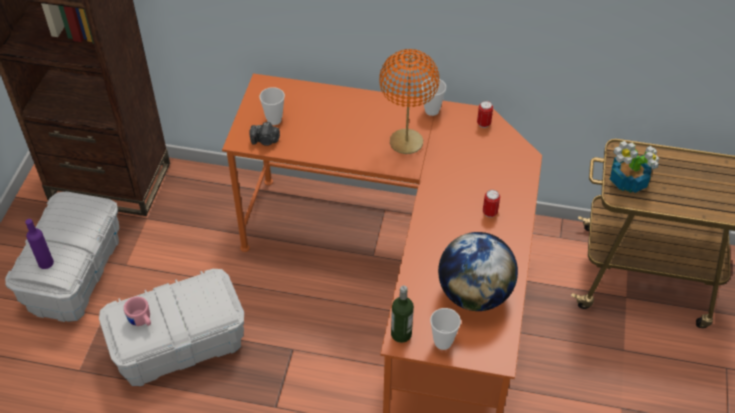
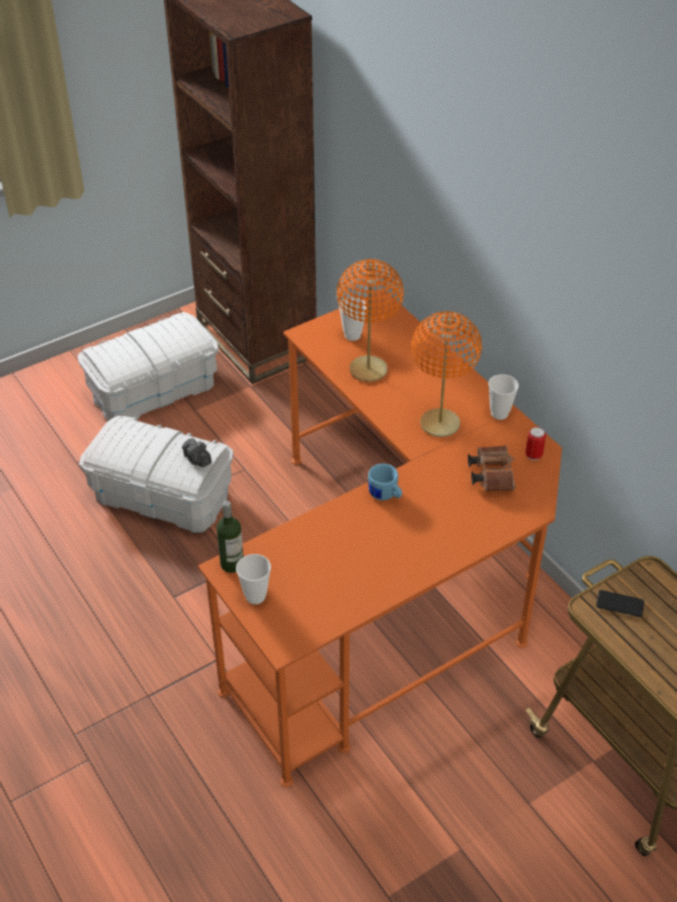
camera: 45 degrees right, 5 degrees down
(46, 262) = (115, 355): purple bottle -> none
(141, 321) = (126, 442): pink mug -> none
(265, 140) = (324, 346): camera -> camera (197, 460)
(316, 136) = (369, 370): none -> orange table lamp
(434, 213) = (385, 495): none -> blue mug
(474, 294) = (332, 581): globe -> none
(476, 153) = (491, 474): none -> brown binoculars
(489, 213) = (435, 529): can -> none
(629, 181) = (620, 604): potted plant -> phone

